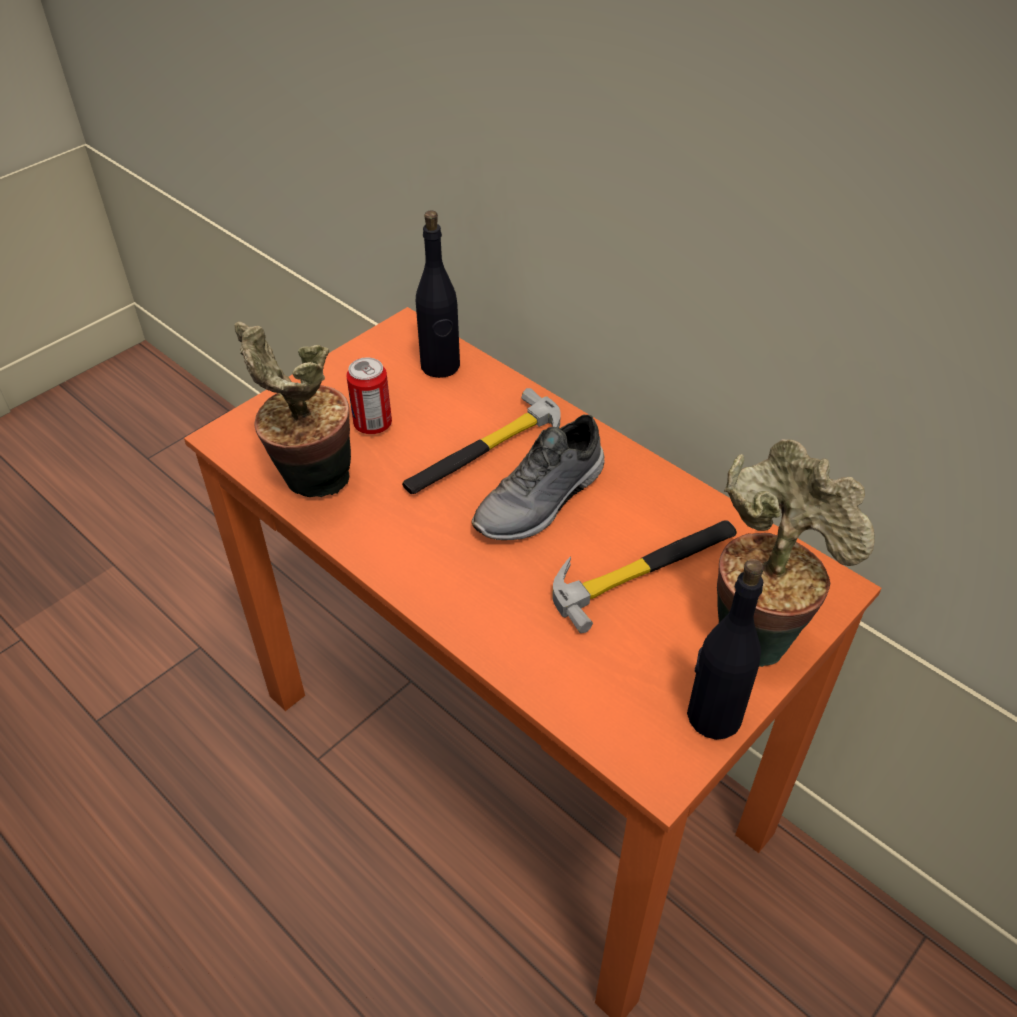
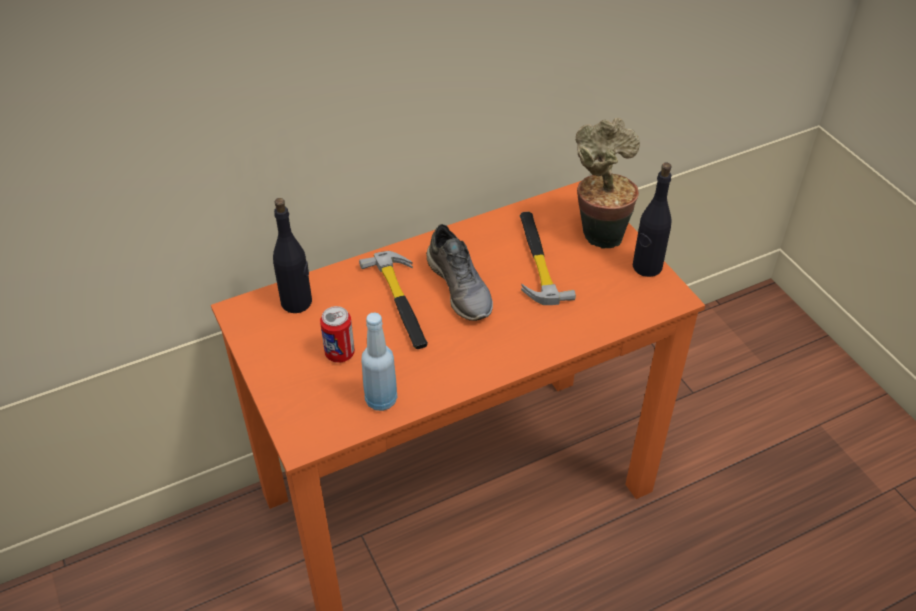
camera: 70 degrees left, 0 degrees up
(310, 481) = (381, 400): potted plant -> blue bottle

